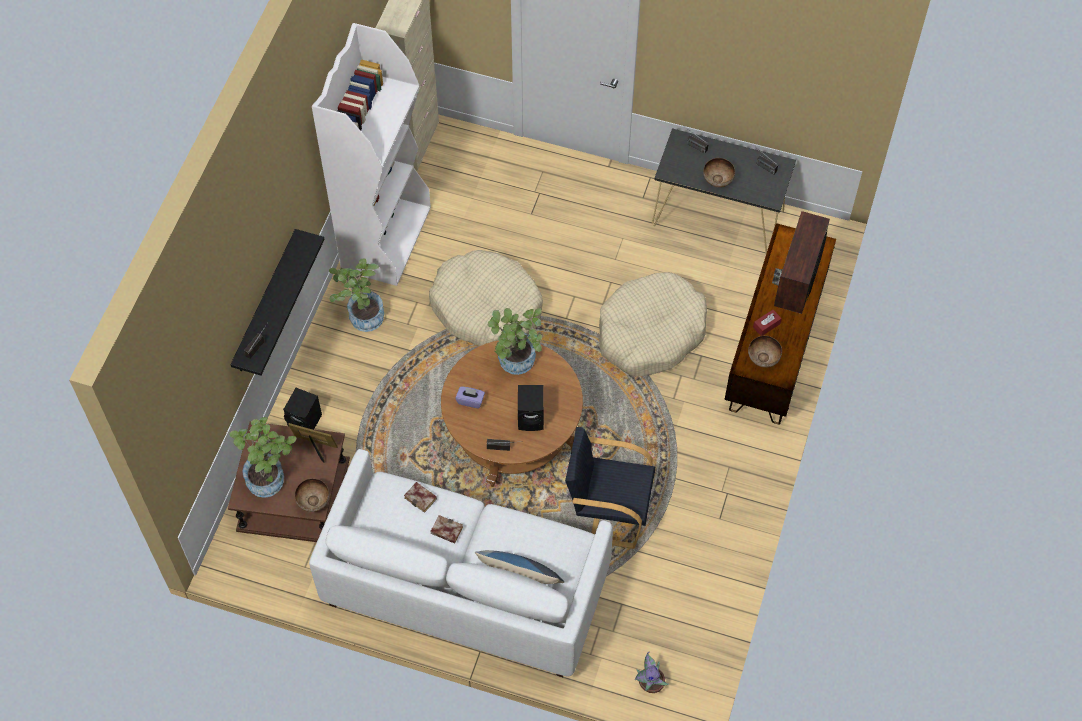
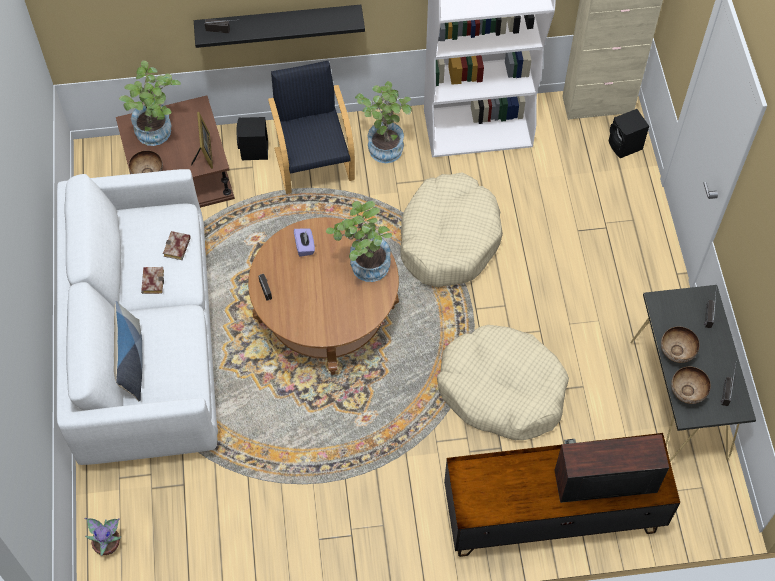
camera: 65 degrees right, 0 degrees up
(532, 418) = (311, 305): black speaker -> black speaker (625, 146)
(608, 510) = (280, 431): black armchair -> black armchair (314, 163)
(763, 360) = (479, 485): bowl -> bowl (686, 394)
(766, 325) = (525, 472): red tissue box -> none

